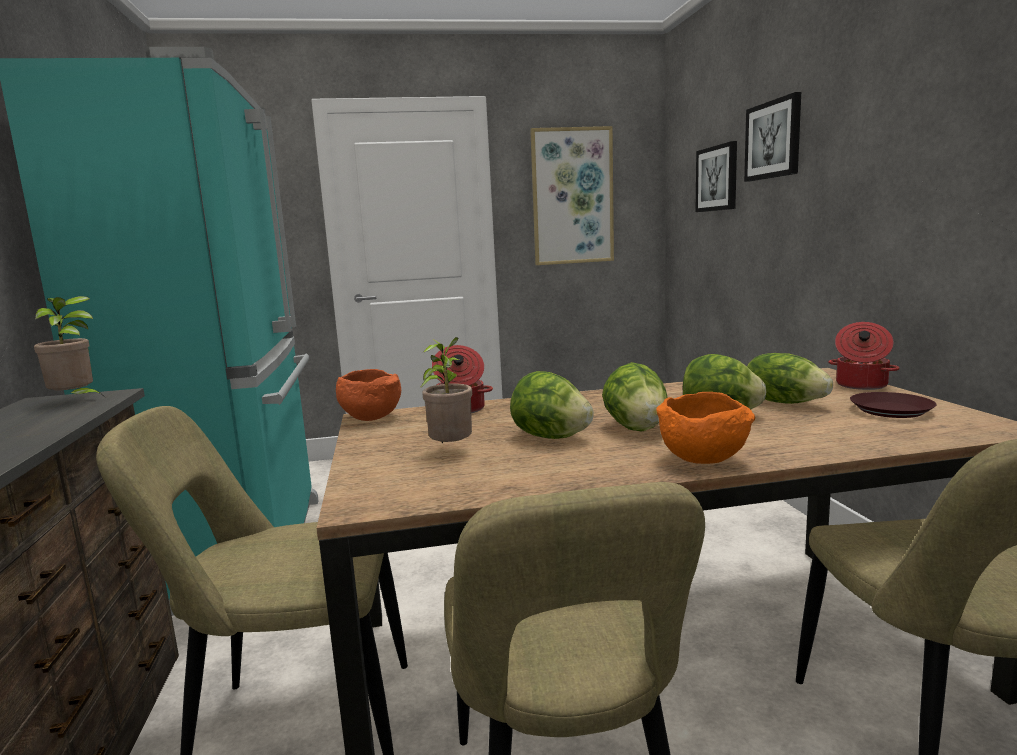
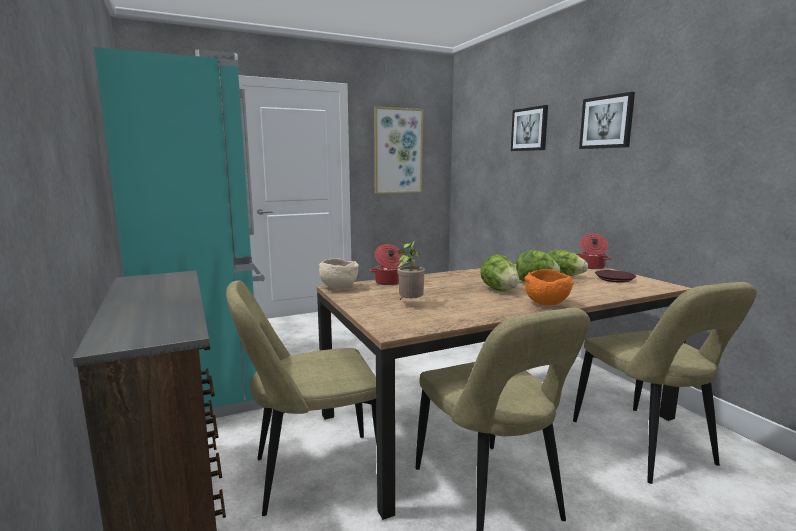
camera: 15 degrees left, 0 degrees up
(76, 401) = (164, 278): potted plant -> none
(369, 418) = (337, 288): orange bowl -> beige bowl
(550, 437) = (458, 295): lettuce -> none
(717, 178) = (491, 147): picture -> picture (606, 122)

